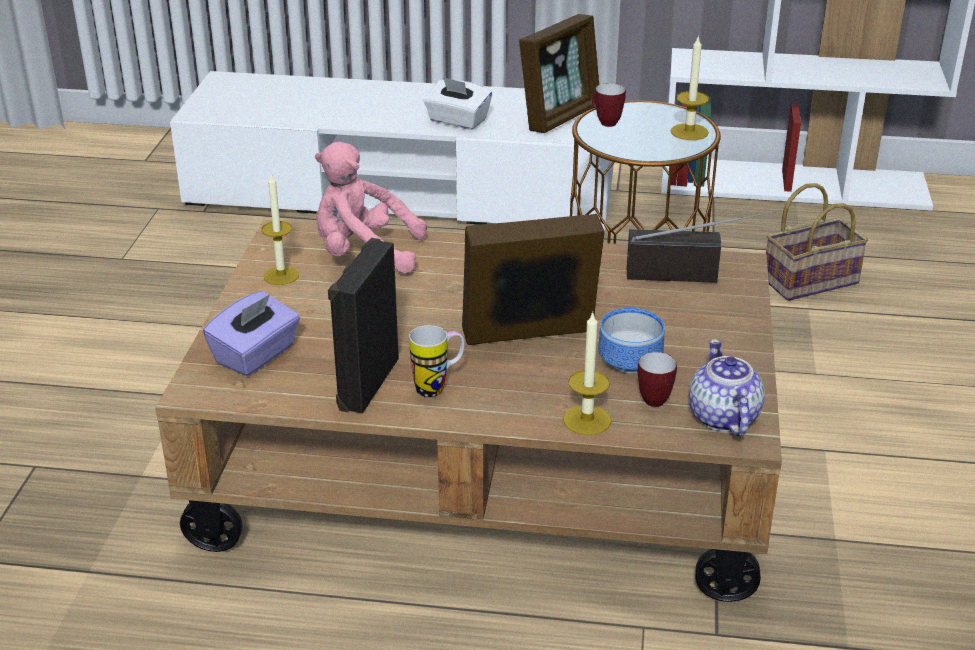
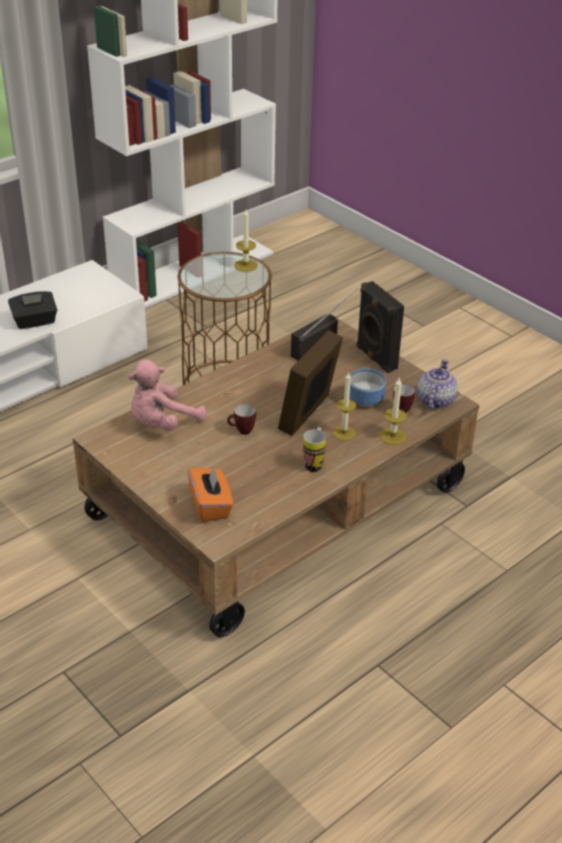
camera: 50 degrees left, 5 degrees up
(256, 355) = (211, 506): purple tissue box -> orange tissue box
(281, 275) = (143, 460): candle -> candle (344, 433)
(366, 383) = (283, 483): black speaker -> black speaker (375, 358)
(457, 121) = (35, 321): white tissue box -> black tissue box
(560, 116) = (87, 289): picture frame -> none
(605, 122) = (199, 280): mug -> mug (241, 431)
(723, 417) = (435, 400): teapot -> teapot turned 75 degrees clockwise
(811, 280) = (275, 321): basket -> none

